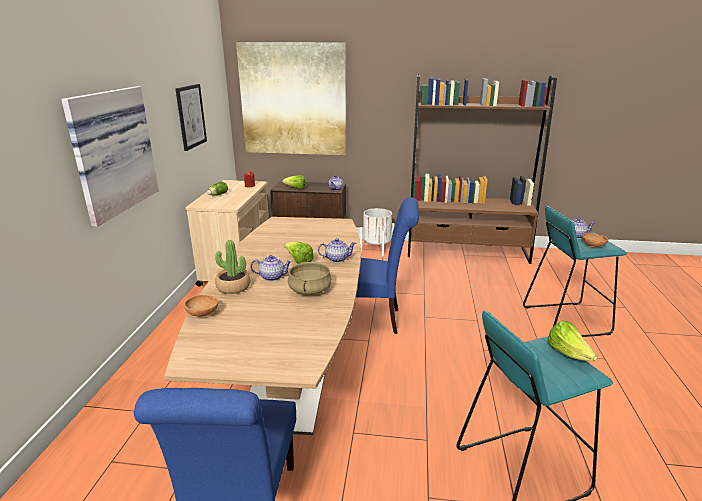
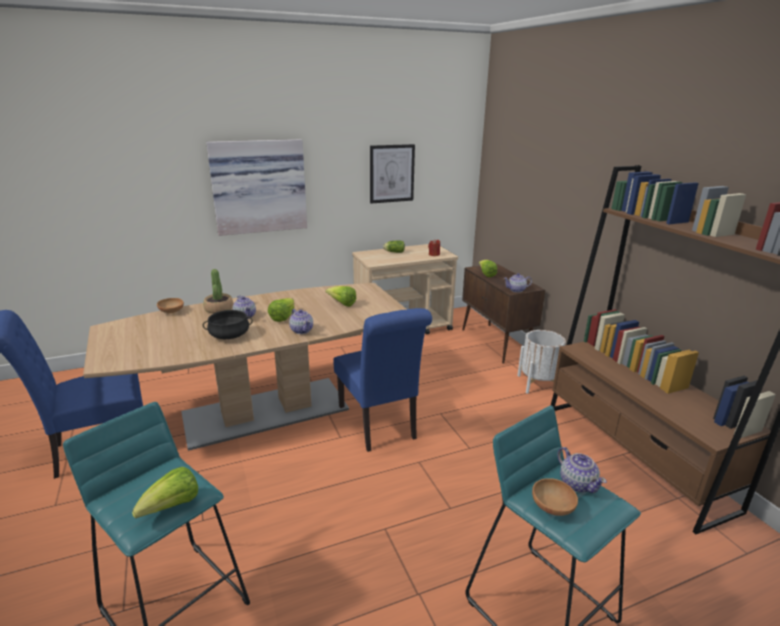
camera: 60 degrees right, 0 degrees up
(293, 100) = (522, 175): picture -> none
(301, 235) = (342, 304): none -> lettuce
(310, 290) = (229, 336): beige cooking pot -> black cooking pot

